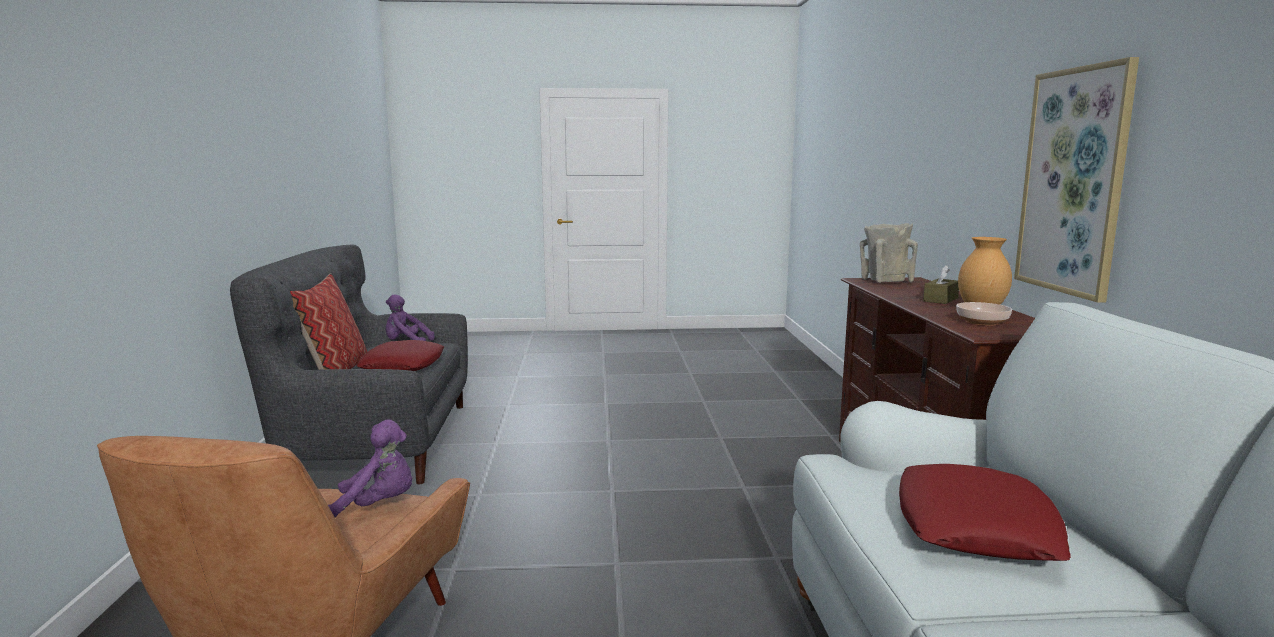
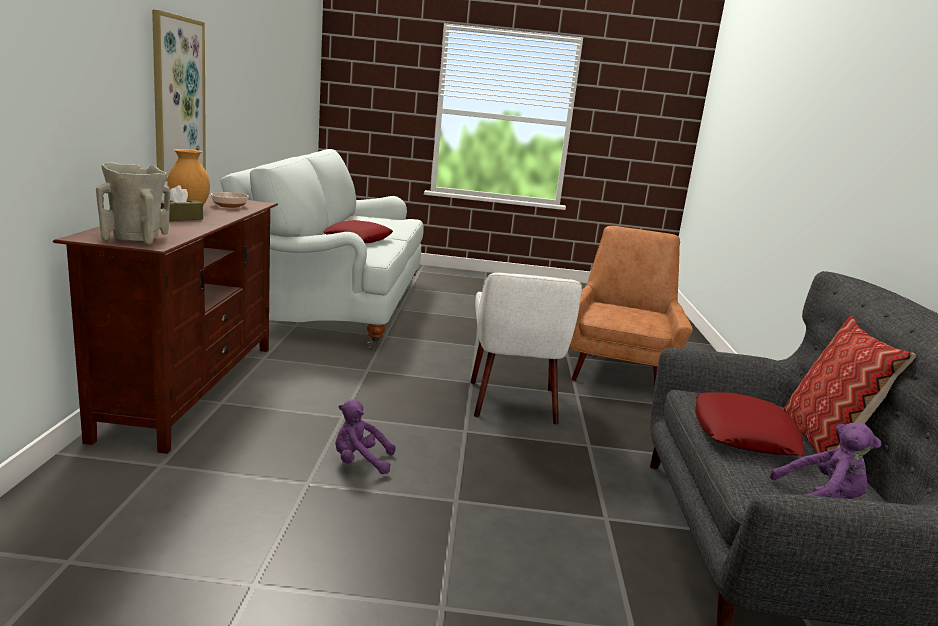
camera: 175 degrees left, 5 degrees up
(377, 506) = (608, 315): purple plush toy -> purple plush toy (360, 462)
(555, 536) = (513, 402): none -> white armchair

